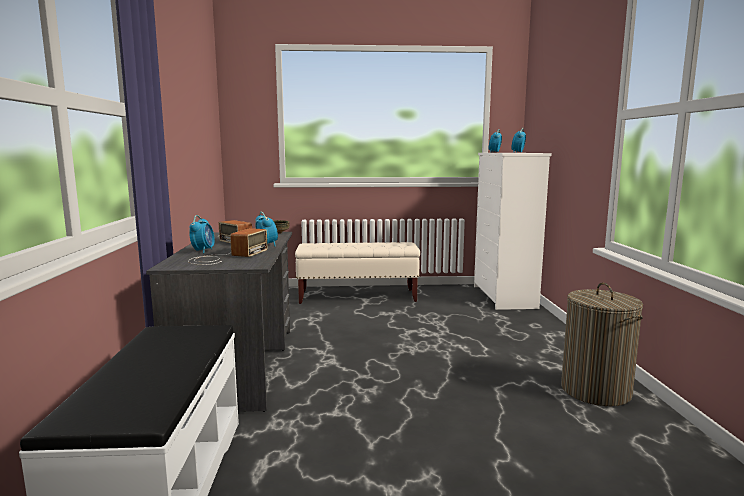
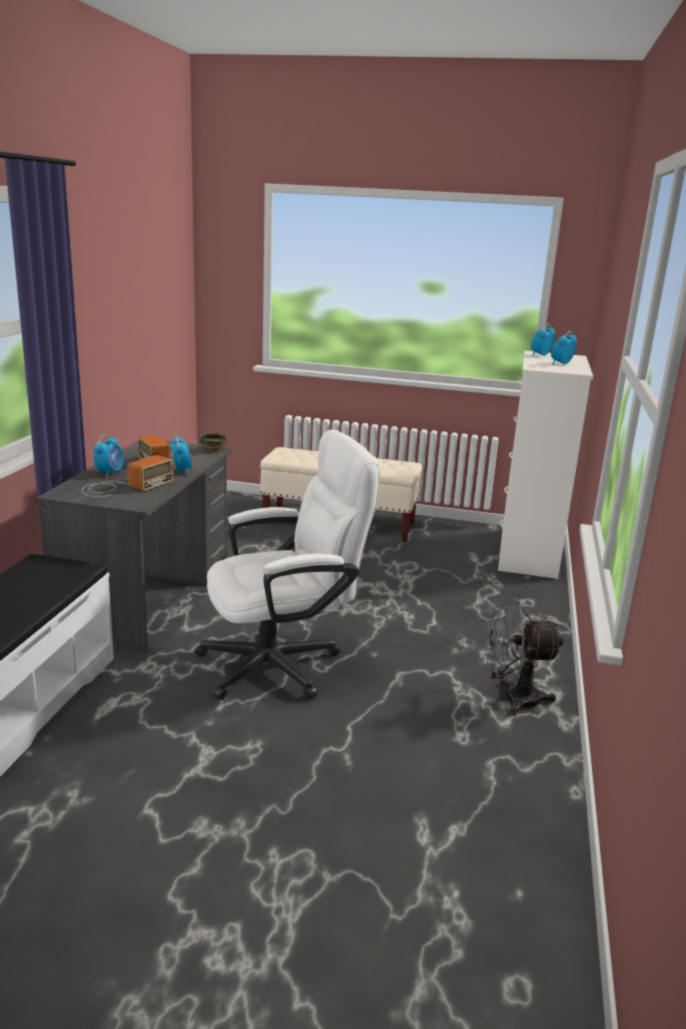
camera: 15 degrees right, 10 degrees up
(397, 398) = (283, 663): none -> white office chair
(595, 390) = (512, 699): laundry basket -> grey fan

